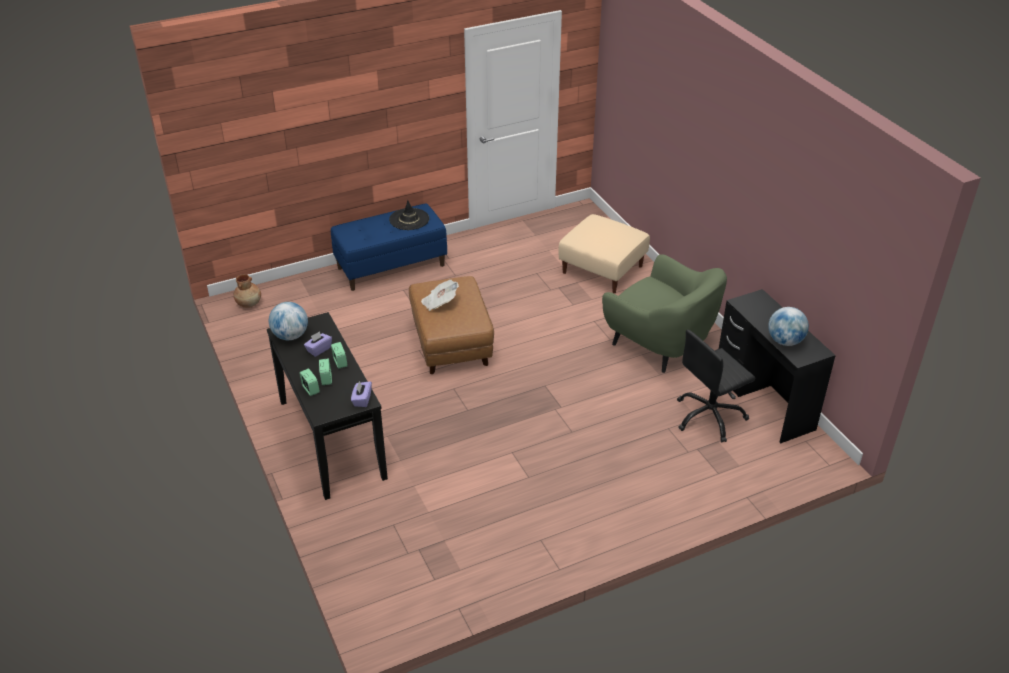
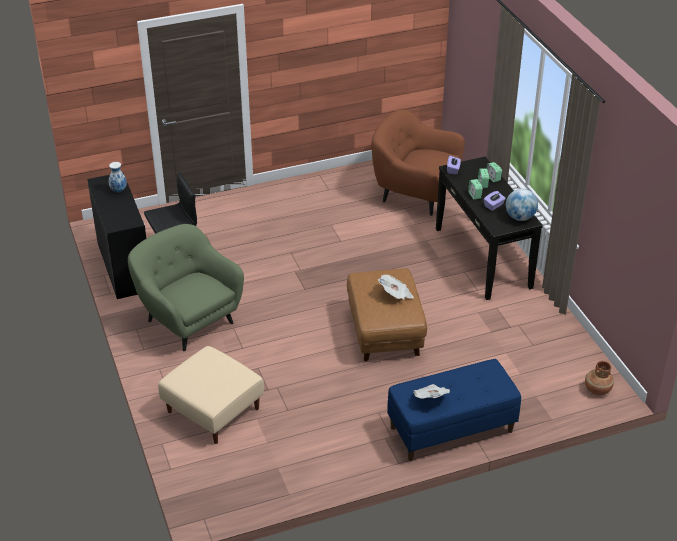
camera: 175 degrees left, 0 degrees up
(409, 219) = (430, 398): black hat -> newspaper
(413, 541) = (414, 193): none -> brown armchair
(785, 341) = (118, 190): globe -> vase

